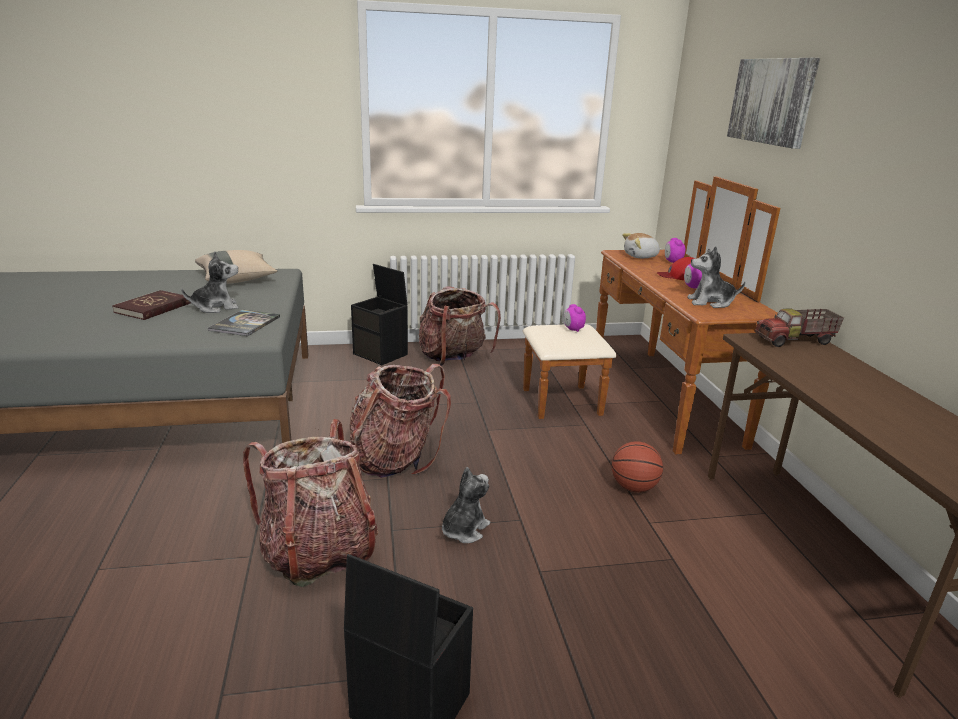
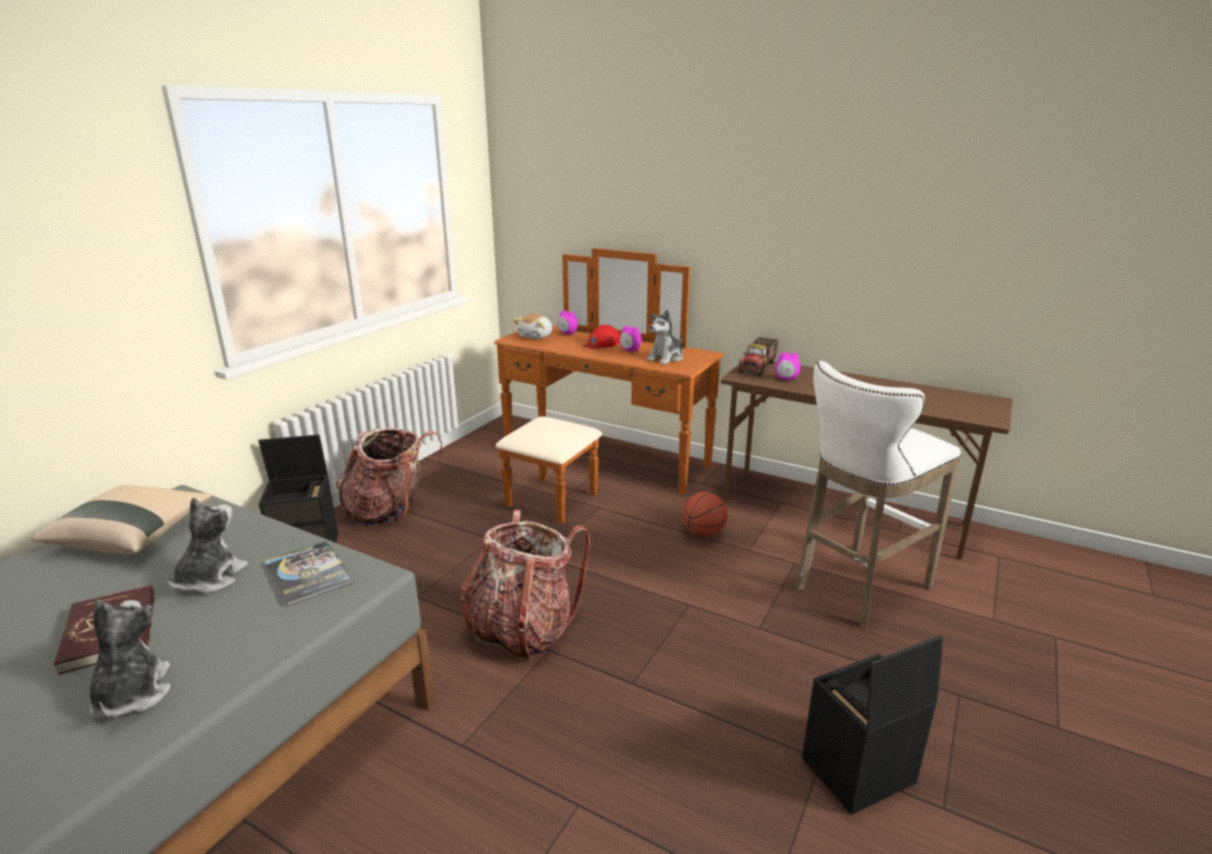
camera: 50 degrees left, 0 degrees up
(318, 552) = (620, 747): backpack -> none
(464, 530) = (673, 640): plush toy -> plush toy (132, 695)
(573, 329) = (546, 425): alarm clock -> alarm clock (786, 379)
(694, 619) = (857, 589): none -> white stool
(772, 101) = (644, 178): picture -> none

